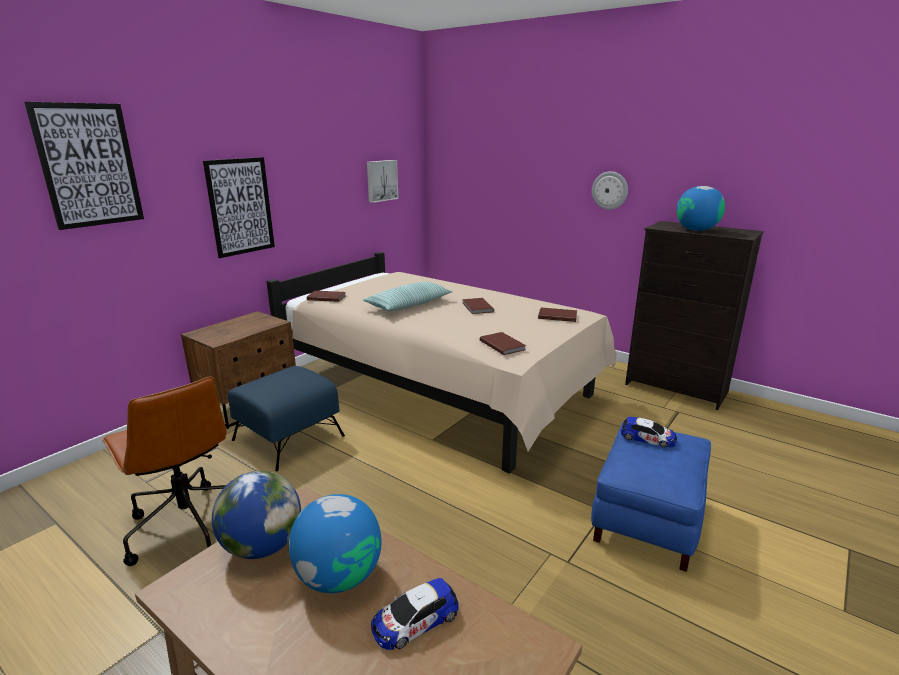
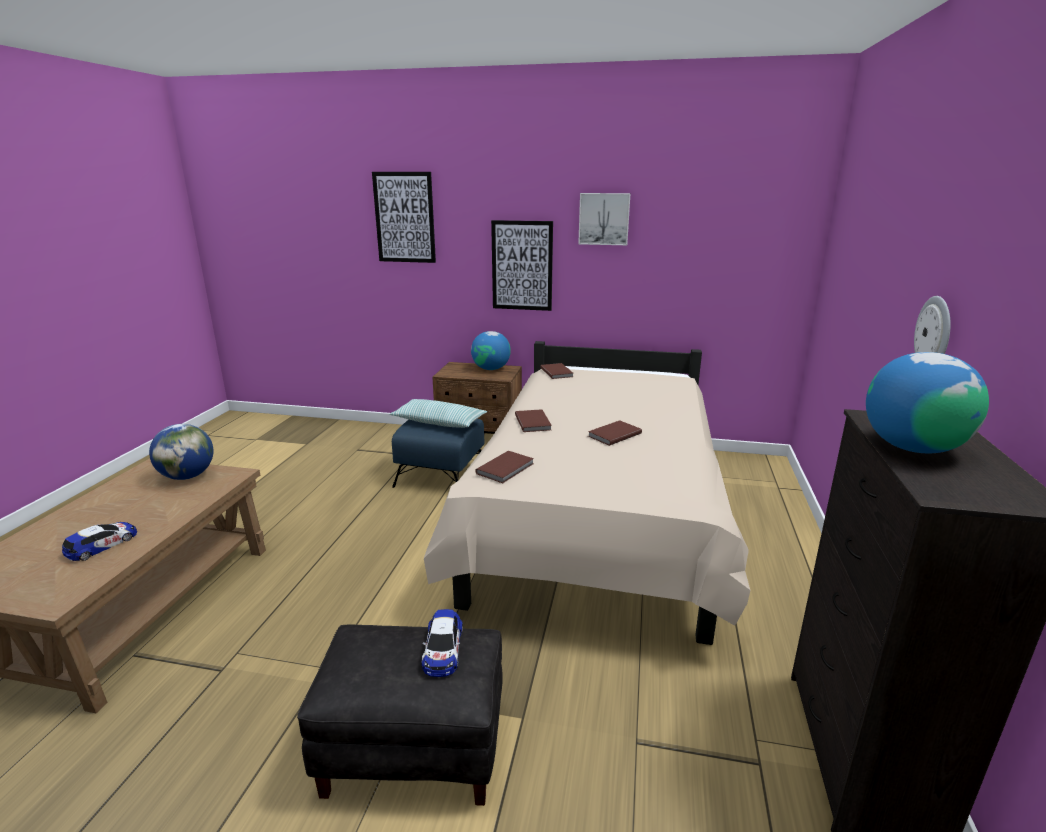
camera: 65 degrees right, 0 degrees up
(188, 525) = (316, 481): brown office chair -> none
(339, 576) = (153, 508): globe -> globe (491, 369)
(381, 180) = (724, 262): picture -> picture (604, 219)
(409, 305) = (579, 404): pillow -> pillow (439, 422)
(415, 620) = (102, 545): toy car -> toy car turned 90 degrees clockwise
(557, 316) = (645, 484): brown book -> brown book (533, 422)
(646, 519) = (415, 746): blue ottoman -> black ottoman

